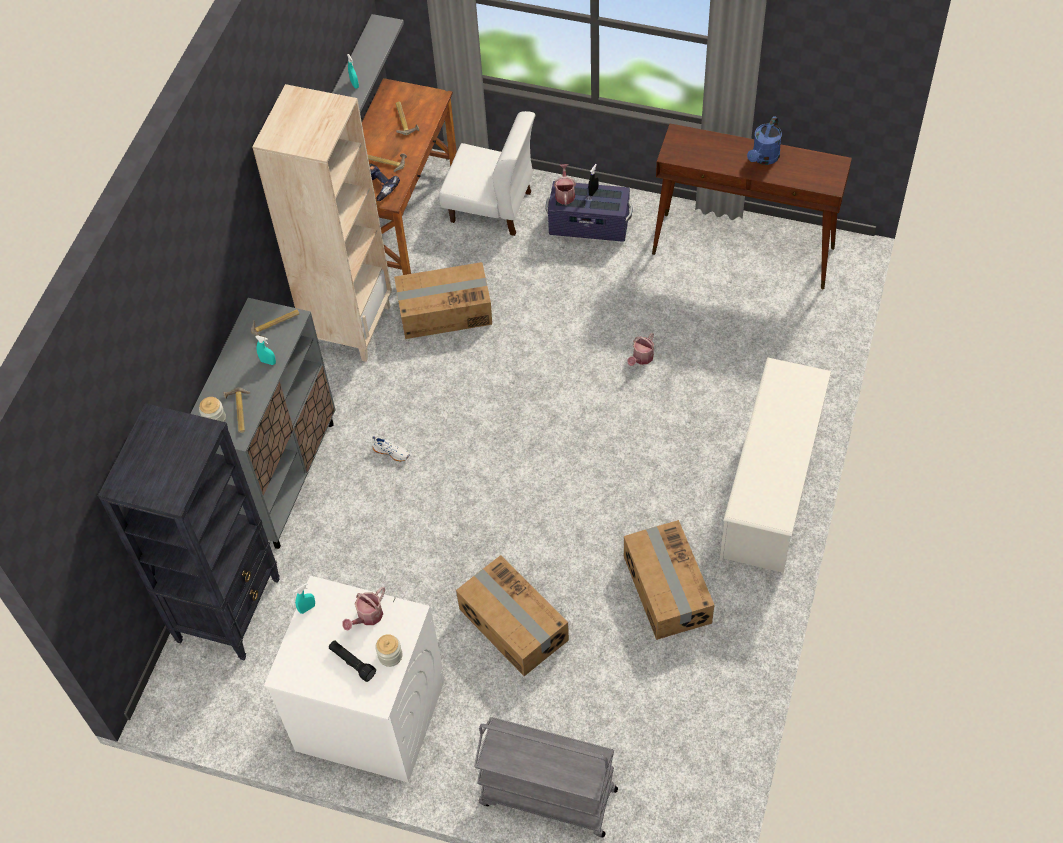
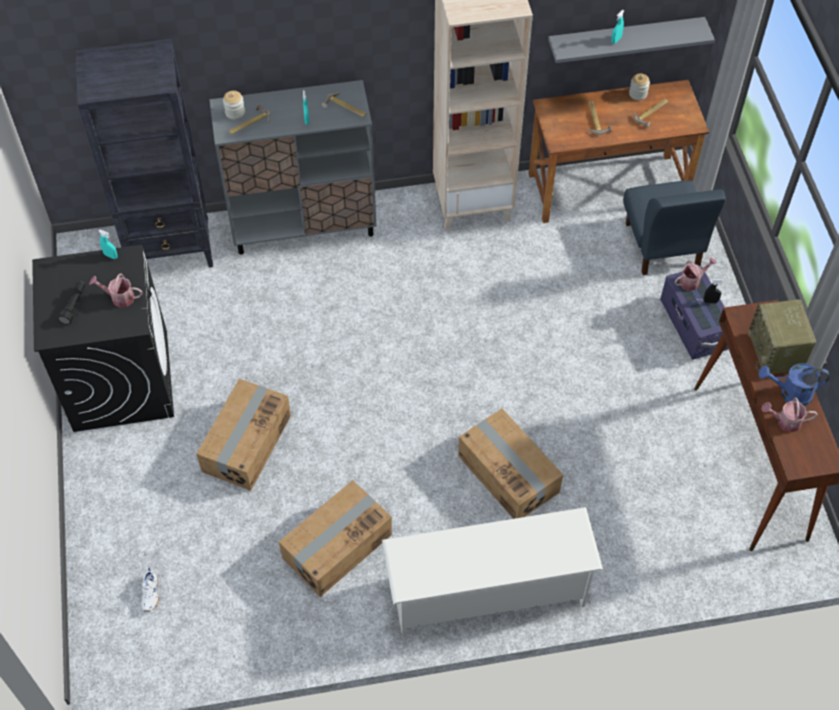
camera: 60 degrees right, 0 degrees up
(369, 715) = (121, 379): white washing machine -> black washing machine
(378, 187) = (566, 128): power drill -> none
(390, 656) = (90, 327): jar -> jar (638, 94)
(392, 452) = (367, 286): white shoe -> white shoe (151, 594)
(444, 311) = (529, 260): cardboard box -> cardboard box (508, 473)
(491, 207) = (662, 245): white chair -> blue chair
(547, 797) = (98, 535): grey cart -> none
(641, 358) = (570, 427): watering can -> watering can (785, 421)
(720, 148) = (776, 352): none -> radio

